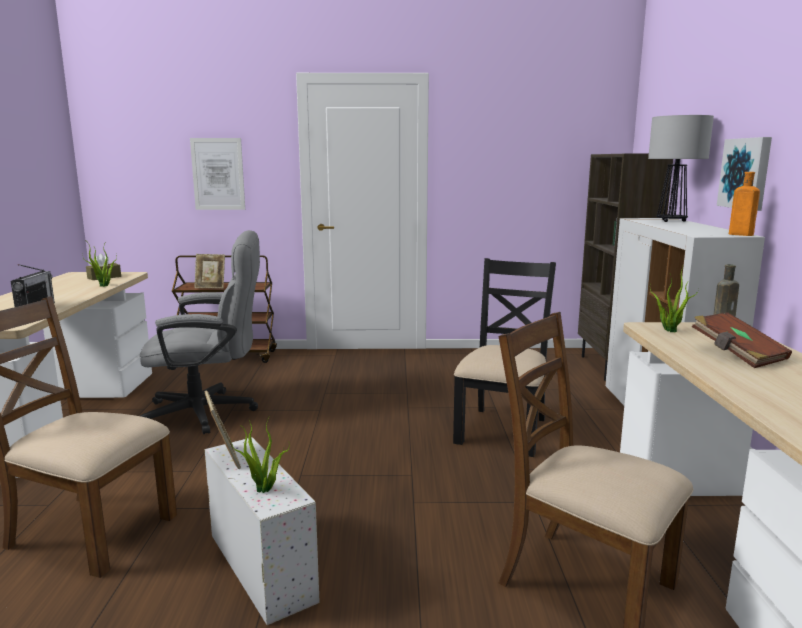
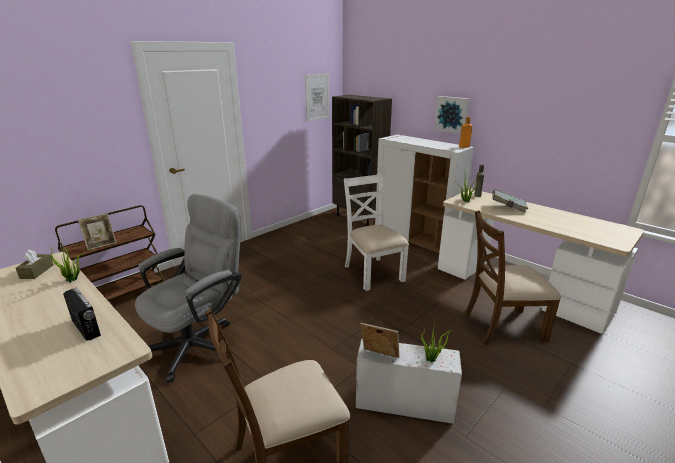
camera: 45 degrees left, 10 degrees up
(218, 174) = (70, 140): picture -> picture (317, 97)
(503, 430) = (373, 273): black chair -> white chair
(670, 221) = (406, 138): table lamp -> none
(737, 355) = (508, 207): brown book -> grey book

